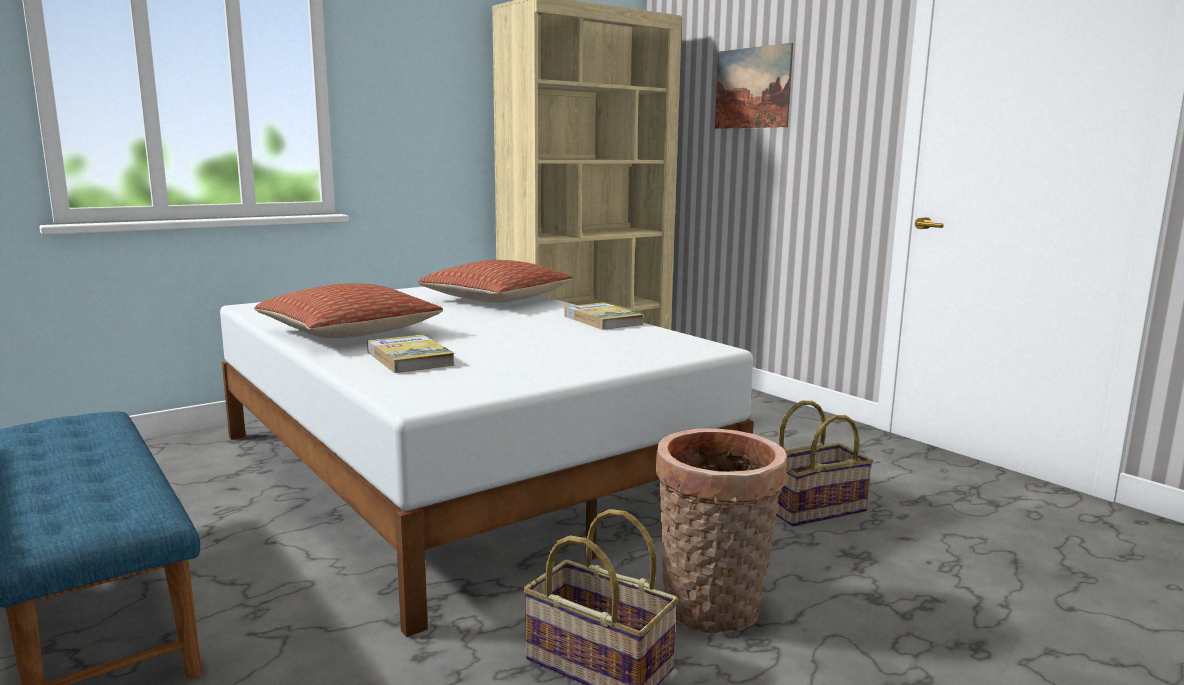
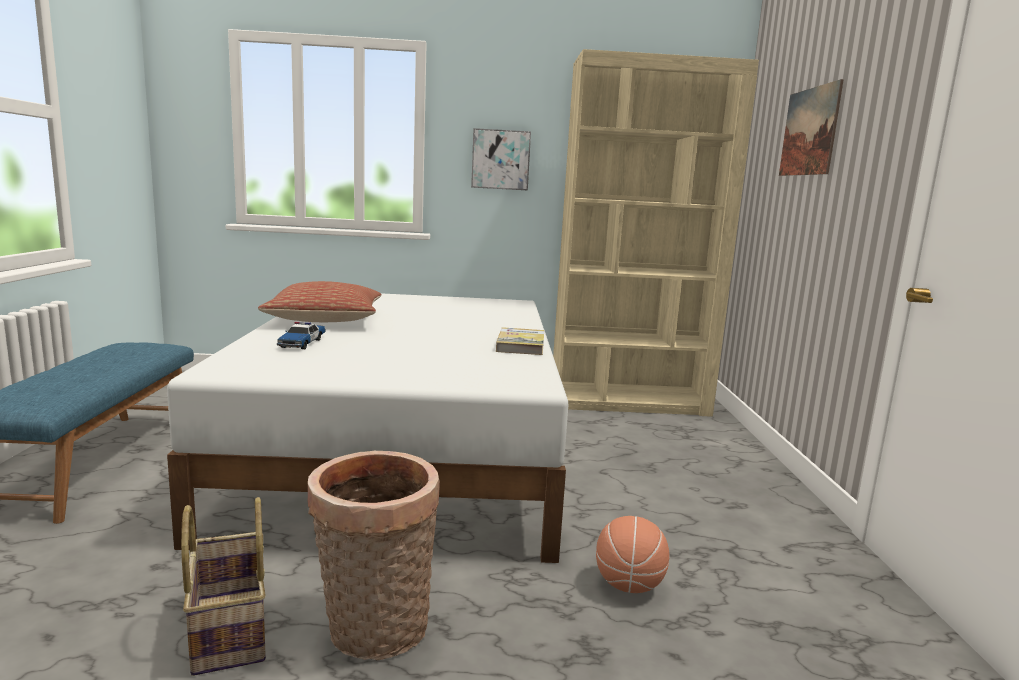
camera: 35 degrees right, 0 degrees up
(409, 358) = (302, 343): book -> toy car
(420, 117) = (500, 159): none -> picture
(496, 300) = (492, 315): pillow -> none
(813, 508) = (629, 585): basket -> basketball

